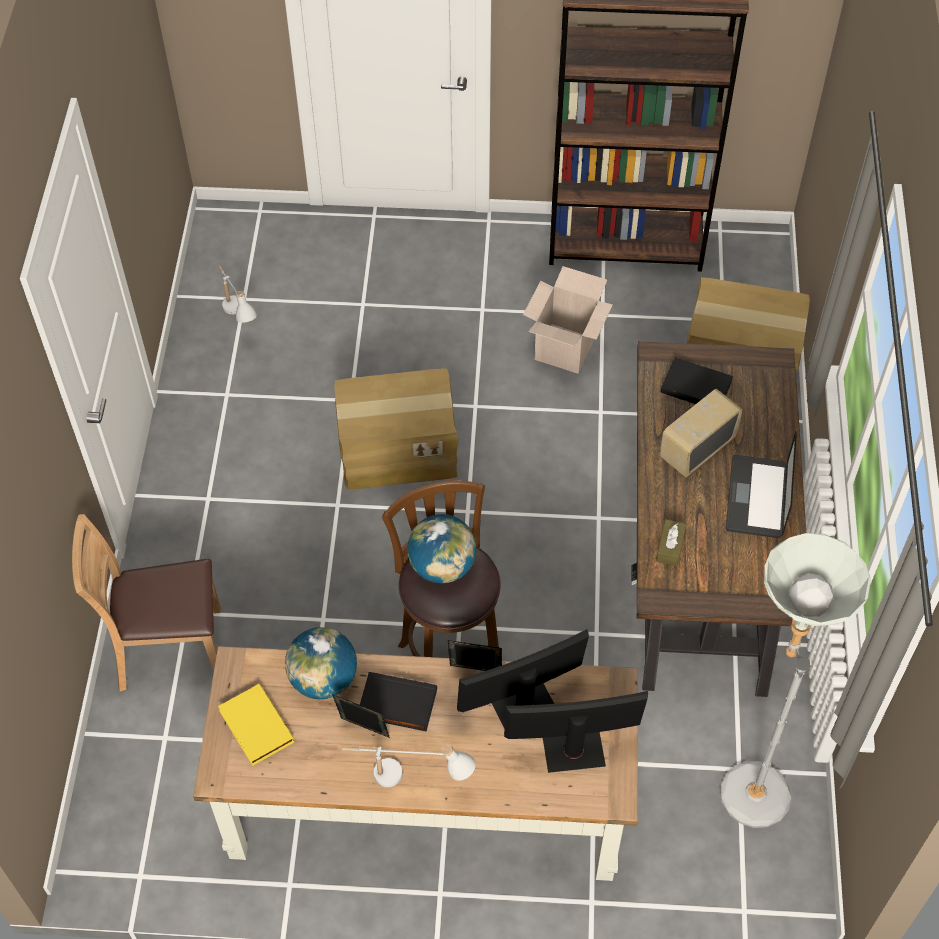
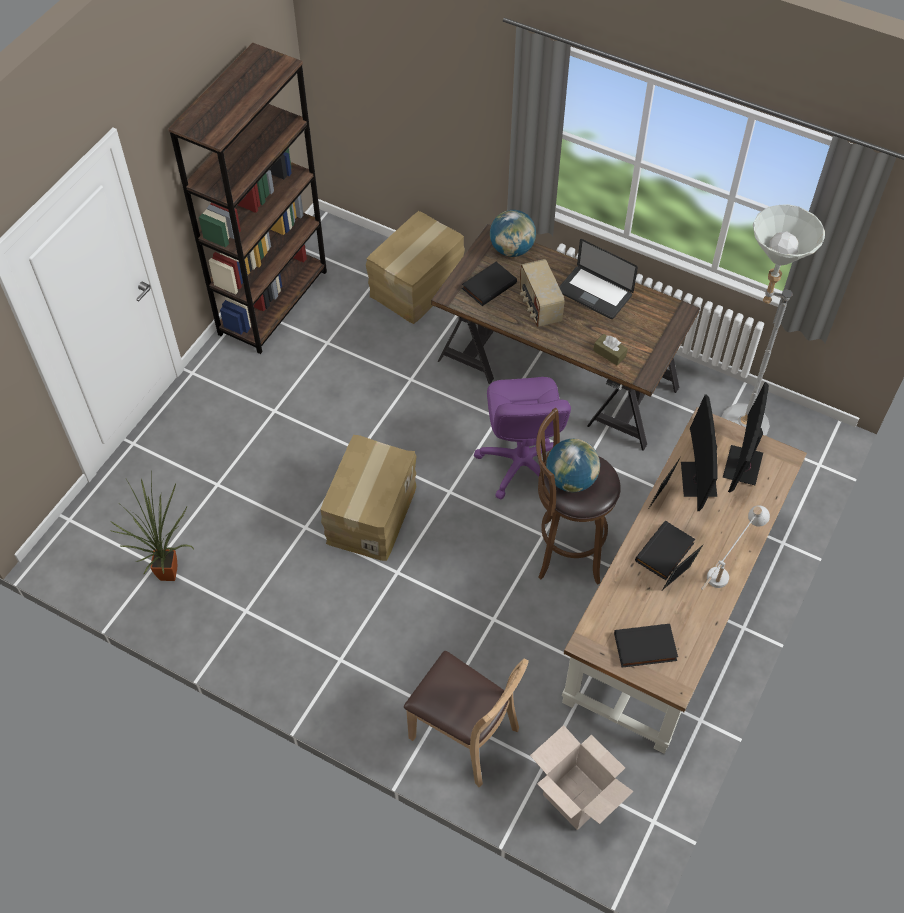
camera: 65 degrees left, 0 degrees up
(168, 647) = (464, 735): brown chair -> brown chair turned 75 degrees counterclockwise
(238, 317) = (172, 575): white table lamp -> potted plant
(254, 727) = (645, 648): yellow book -> black book
(323, 679) = (624, 590): globe -> globe (512, 249)
(545, 567) = (521, 464): none -> purple office chair
(565, 348) = (343, 376): cardboard box -> cardboard box (576, 797)

